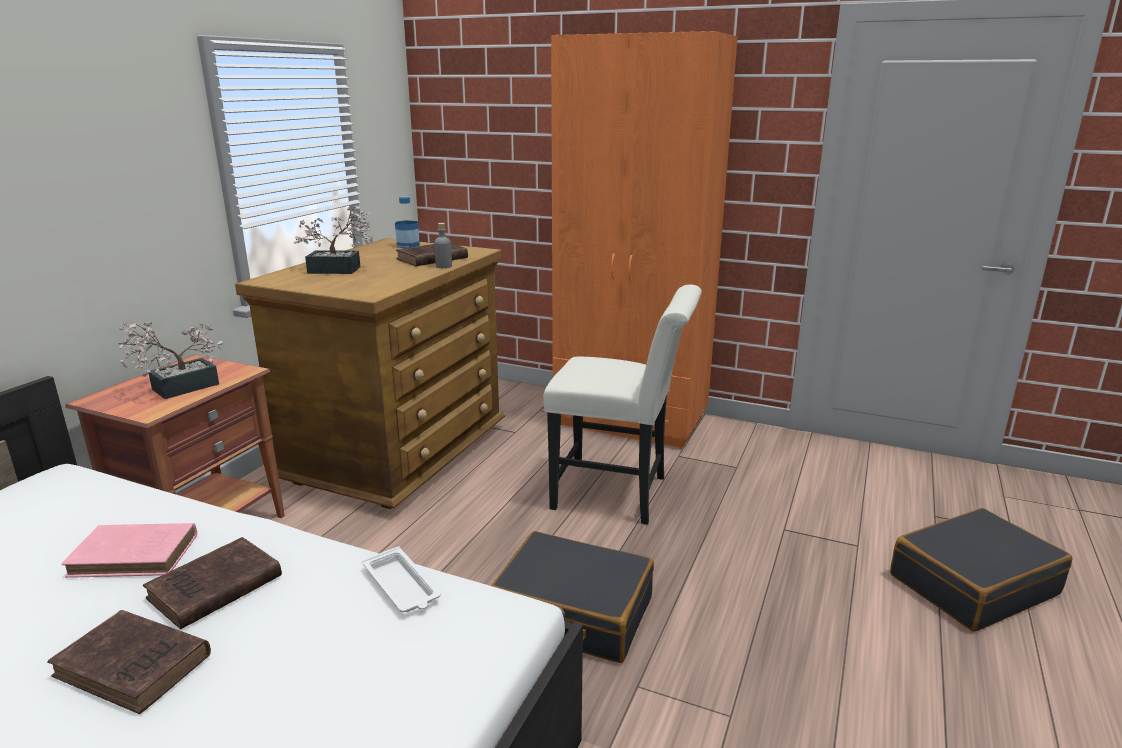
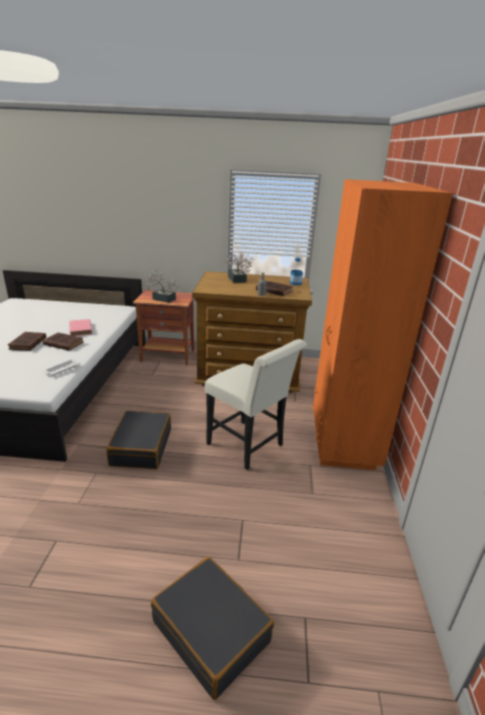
camera: 70 degrees right, 5 degrees up
(619, 494) = (249, 446): white chair -> white chair turned 45 degrees counterclockwise

